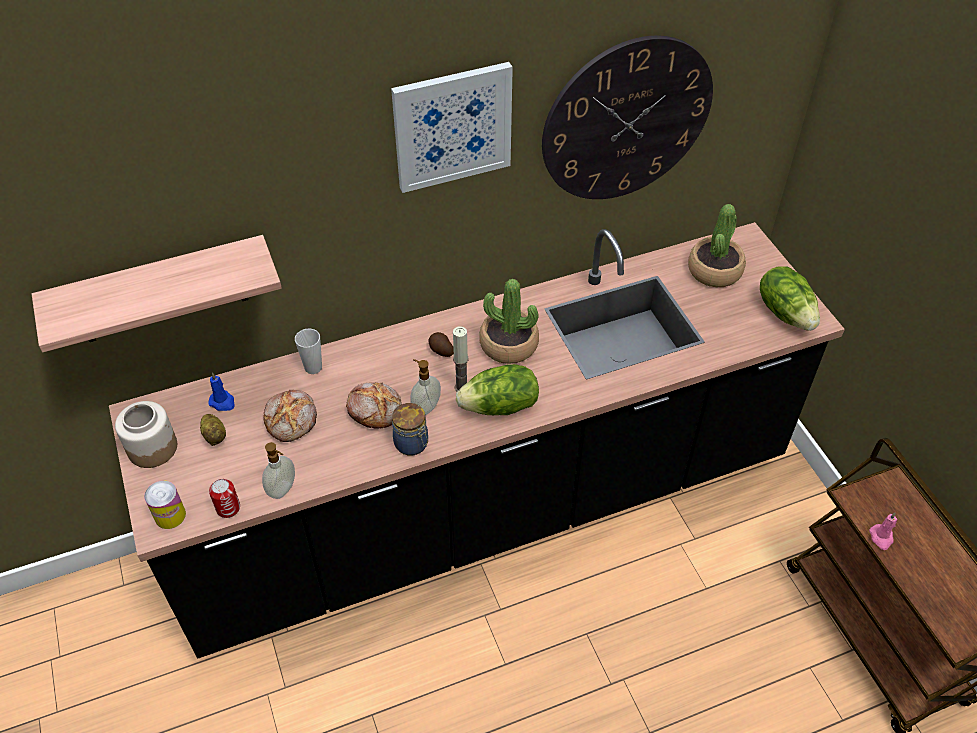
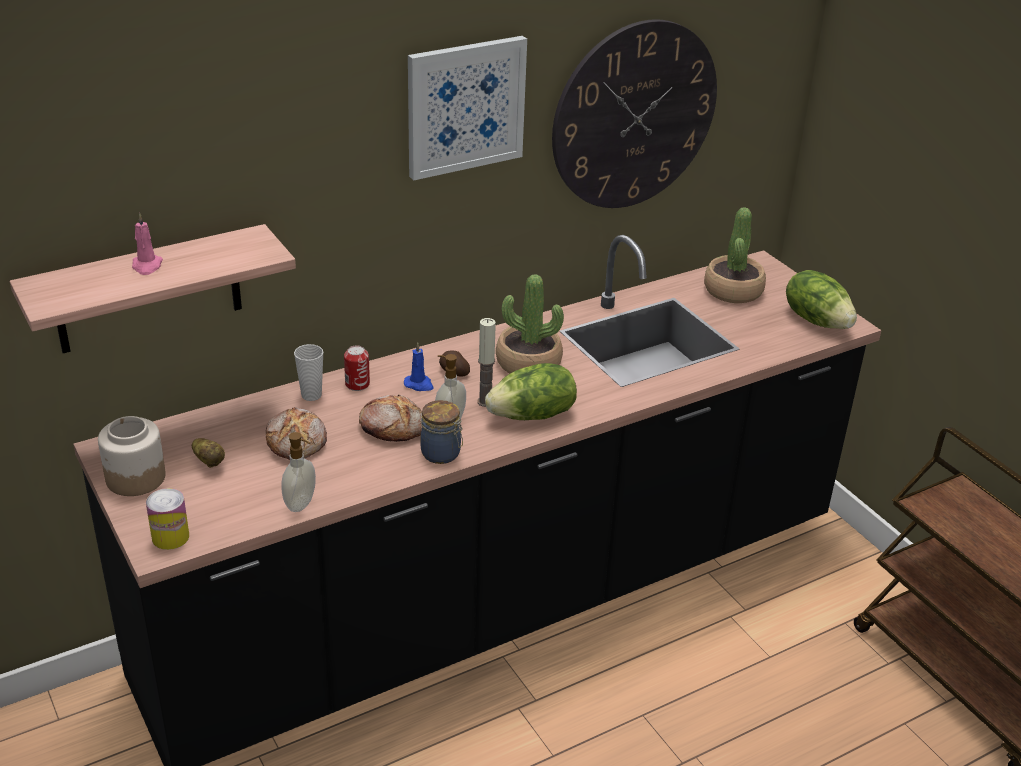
camera: 10 degrees left, 15 degrees down
(222, 402) = (211, 432): blue candle -> blue candle (419, 385)
(228, 508) = (239, 525): can -> can (357, 384)
(881, 538) = (962, 537): pink candle -> pink candle (147, 266)

